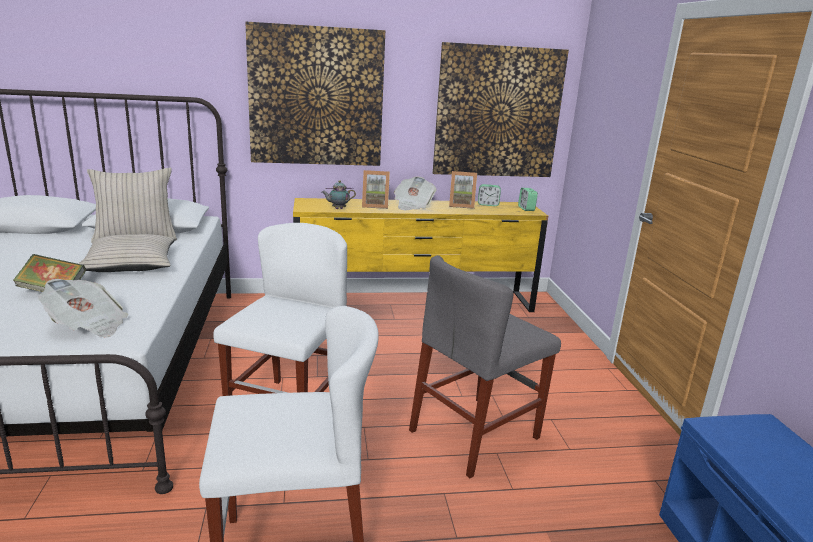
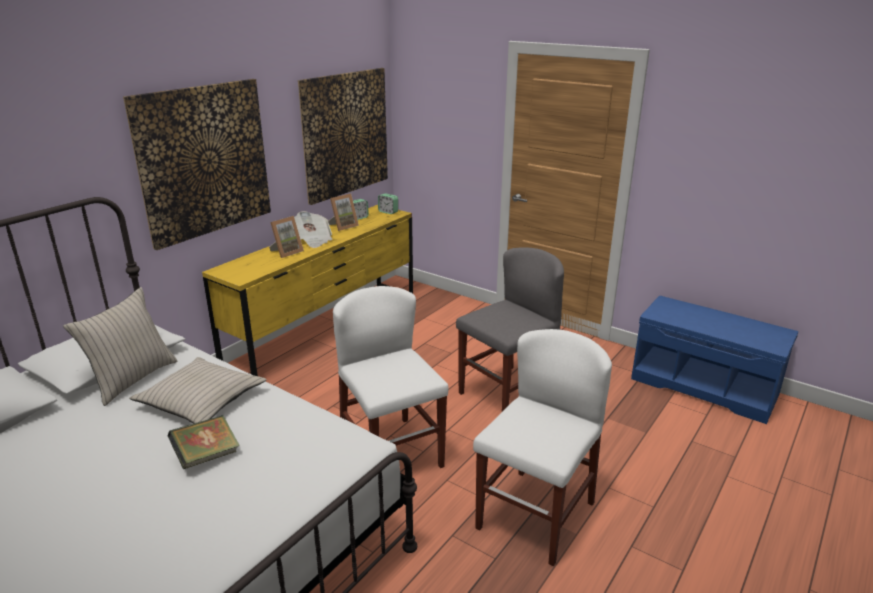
camera: 45 degrees left, 5 degrees up
(88, 325) = (315, 455): newspaper -> none
(338, 209) = (267, 267): teapot -> none
(475, 434) = (507, 393): grey chair -> grey chair turned 135 degrees counterclockwise

